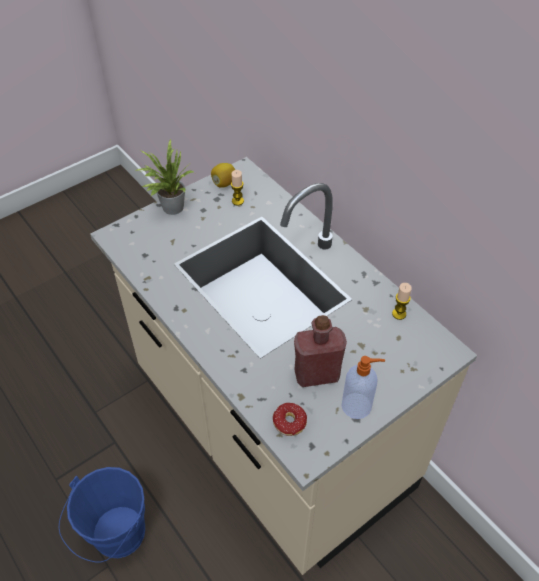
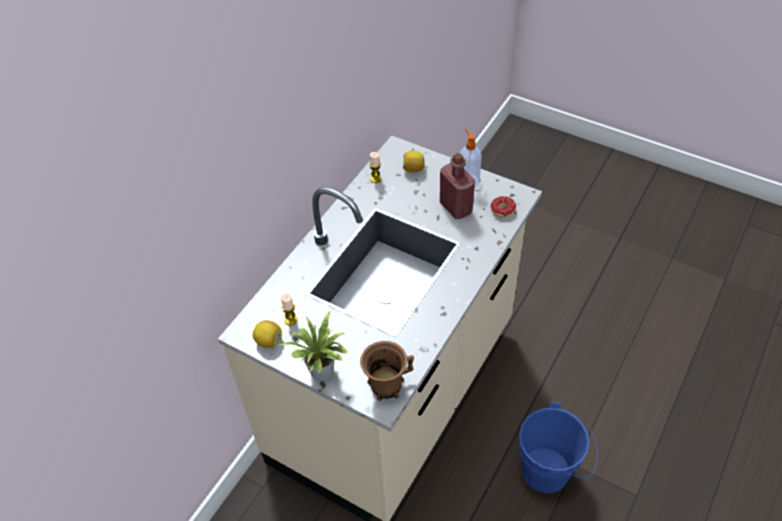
camera: 110 degrees left, 0 degrees up
(130, 242) = (385, 384): none -> brown mug
(402, 356) = (413, 169): none -> lemon

